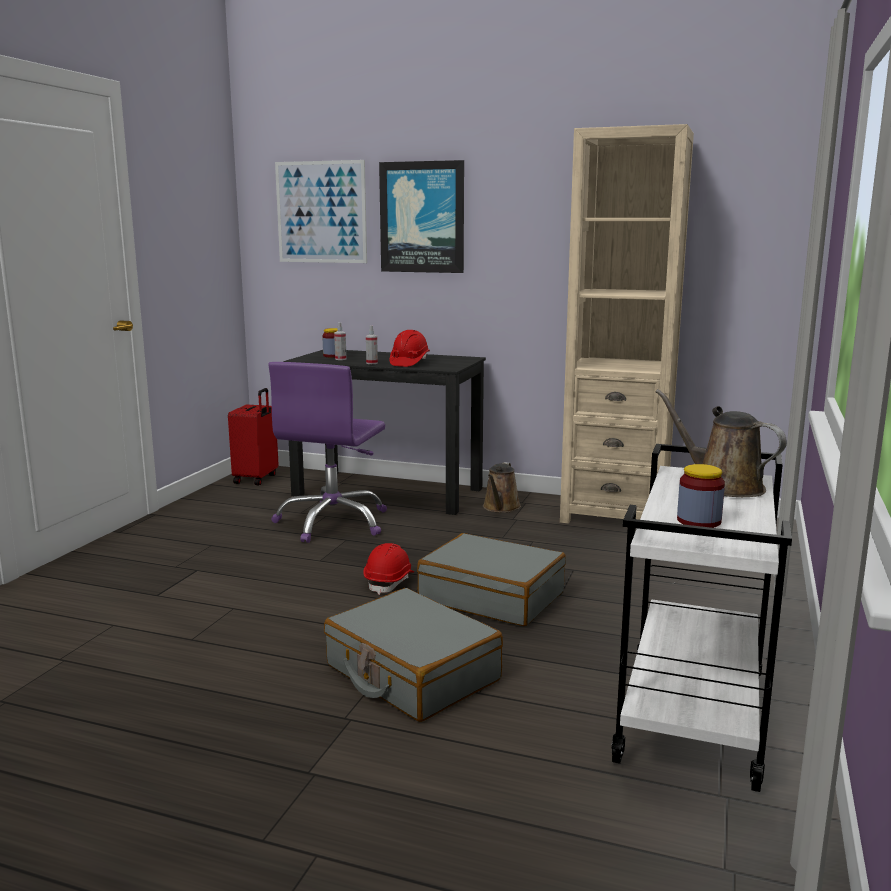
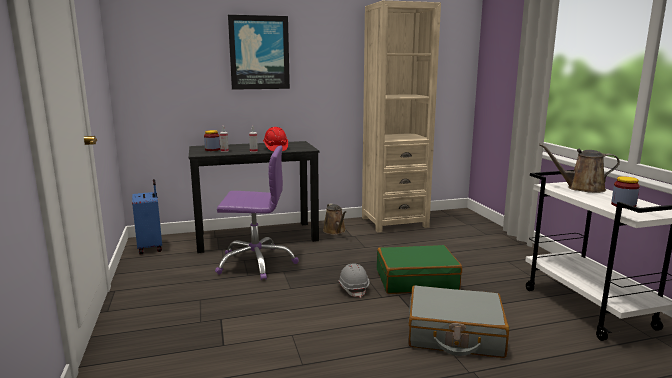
camera: 35 degrees left, 0 degrees up
(257, 479) = (151, 247): red suitcase -> blue suitcase
(321, 212) = (181, 48): picture -> none
(333, 522) = (256, 263): purple office chair -> purple office chair turned 75 degrees counterclockwise
(390, 582) = (353, 288): red hard hat -> grey hard hat
(492, 596) = (416, 280): grey suitcase -> green suitcase

